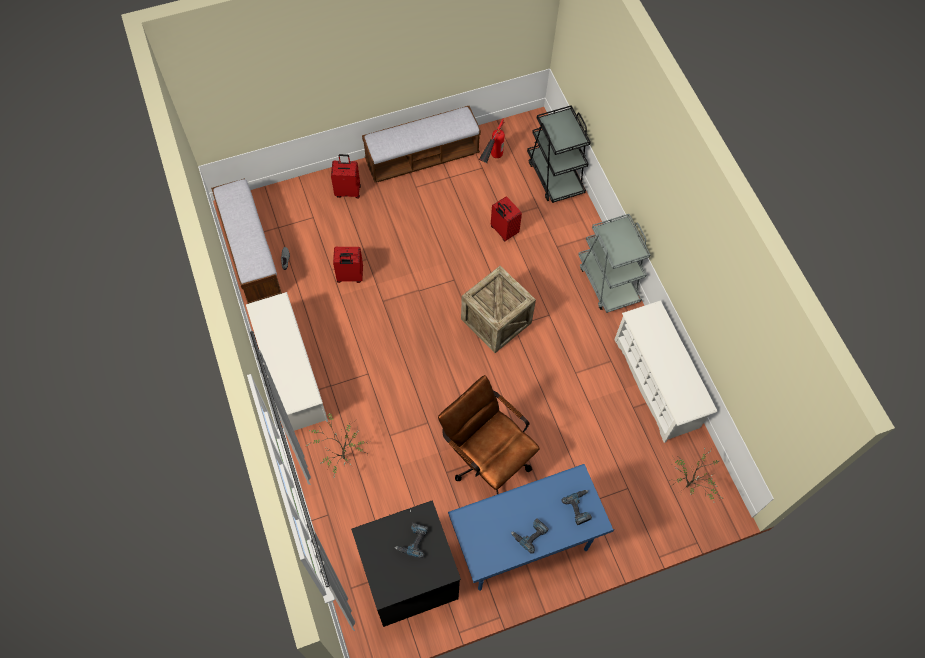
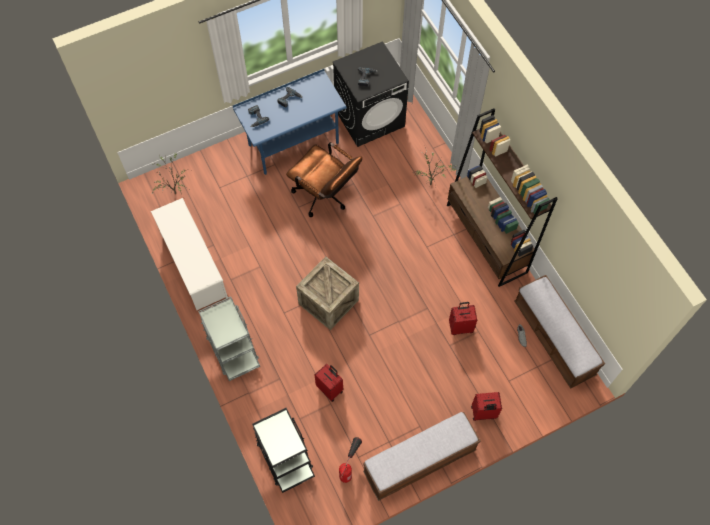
camera: 175 degrees right, 0 degrees up
(291, 375) = (486, 238): white shoe rack -> brown bookcase

